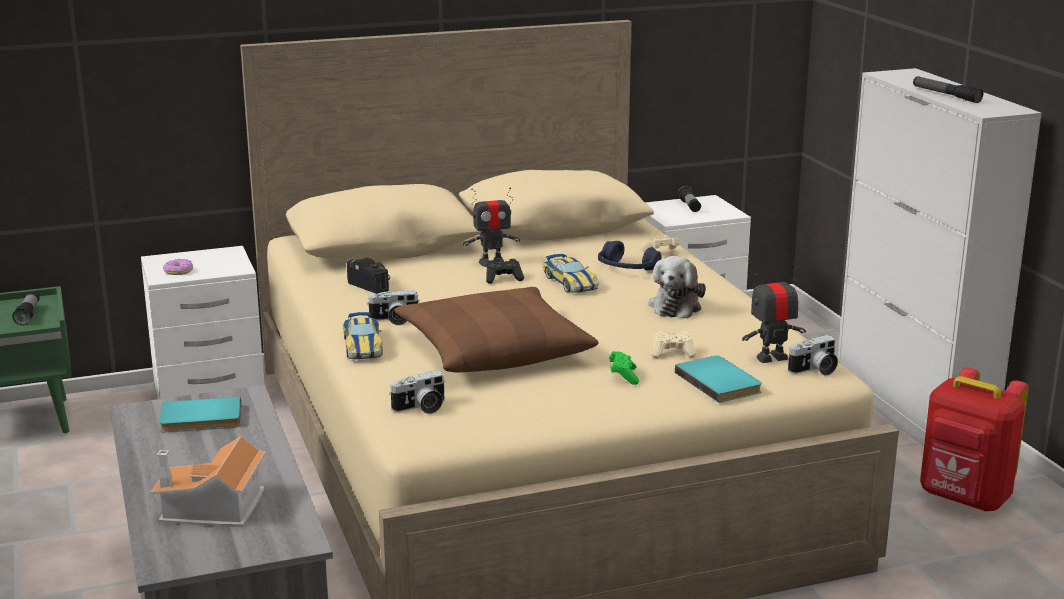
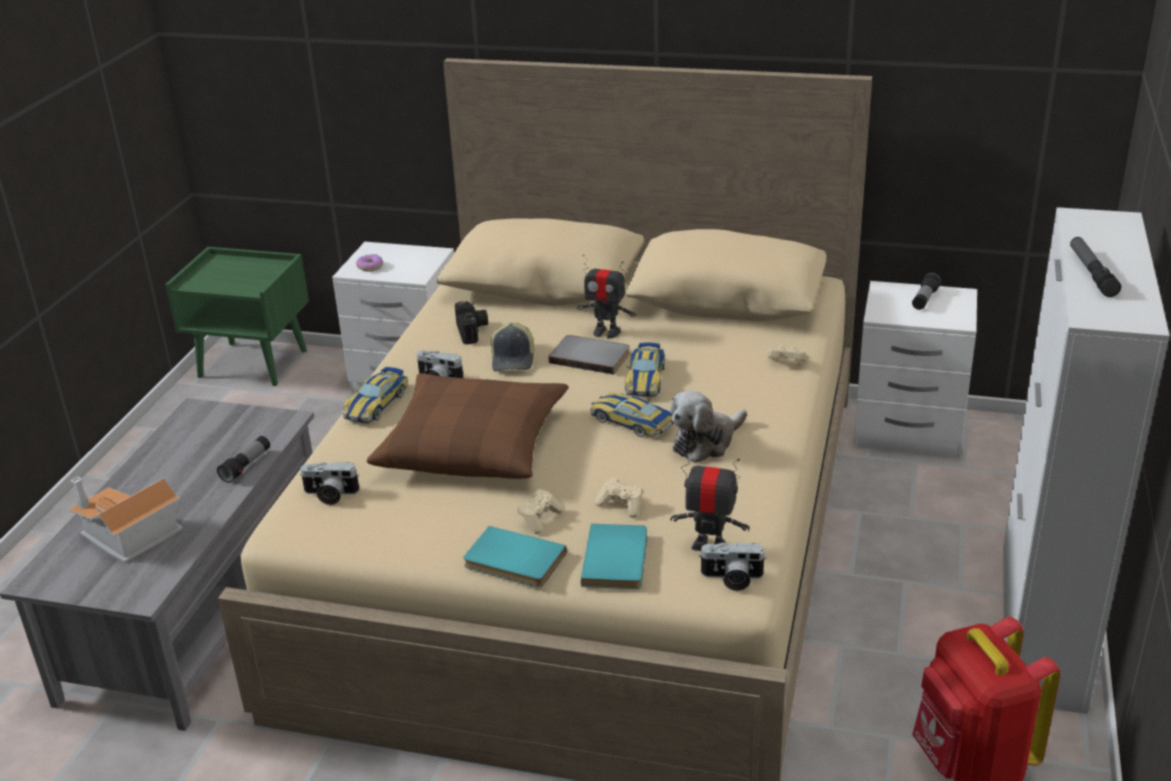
camera: 35 degrees right, 10 degrees up
(28, 315) = (253, 279): flashlight -> flashlight (246, 466)
(201, 419) = (226, 435): turquoise book -> turquoise book (513, 562)
(440, 294) = (514, 359): none -> cap
(503, 279) = (591, 356): black game controller -> grey book
(600, 308) = (631, 421): none -> toy car
(623, 376) = (540, 519): green game controller -> beige game controller
(626, 269) = (721, 377): blue headphones -> none

